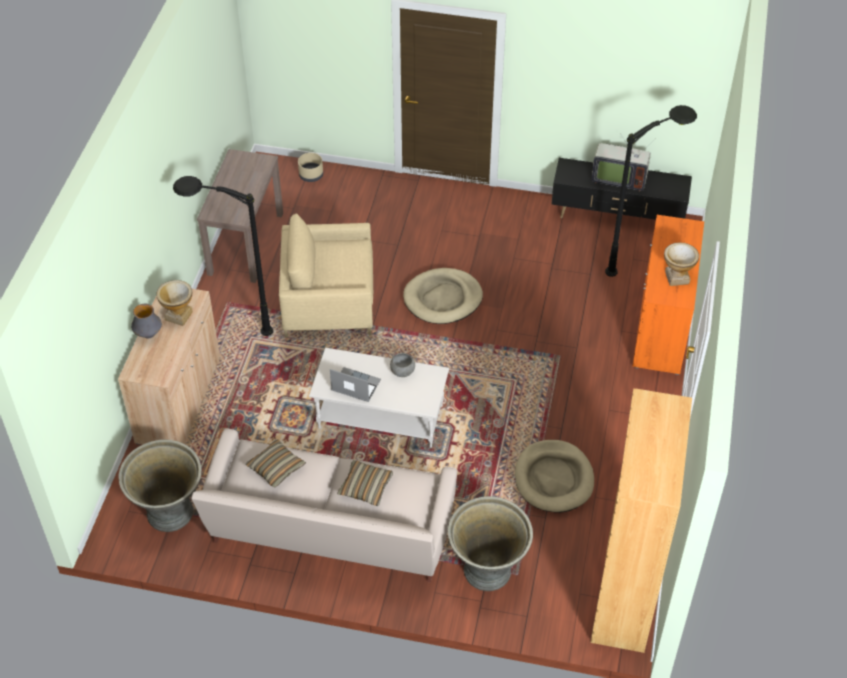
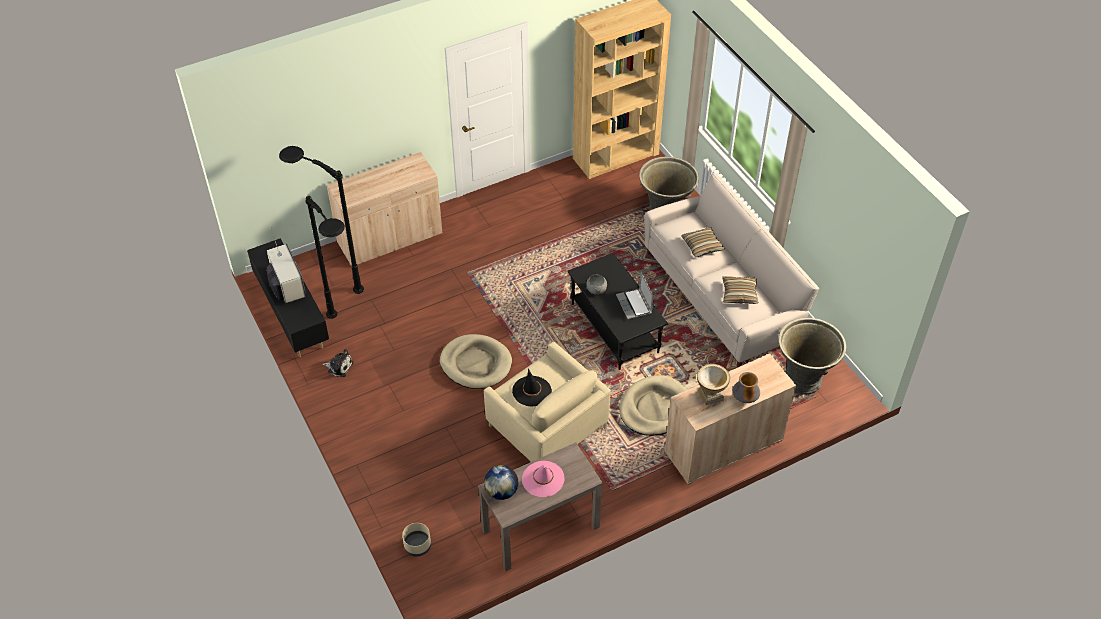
camera: 130 degrees left, 0 degrees up
(227, 327) = (633, 471): black floor lamp -> black floor lamp (347, 337)
(240, 190) = (543, 479): none -> pink hat
(257, 164) = (501, 491): none -> globe
(340, 258) = (532, 391): none -> black hat
(380, 417) = (615, 328): white coffee table -> black coffee table
(529, 217) = (339, 366): none -> plush toy
(554, 478) = (570, 222): beige dog bed -> beige dog bed (655, 408)
(661, 327) = (390, 238): orange cabinet -> beige cabinet
(677, 277) = (398, 171): vase -> none

